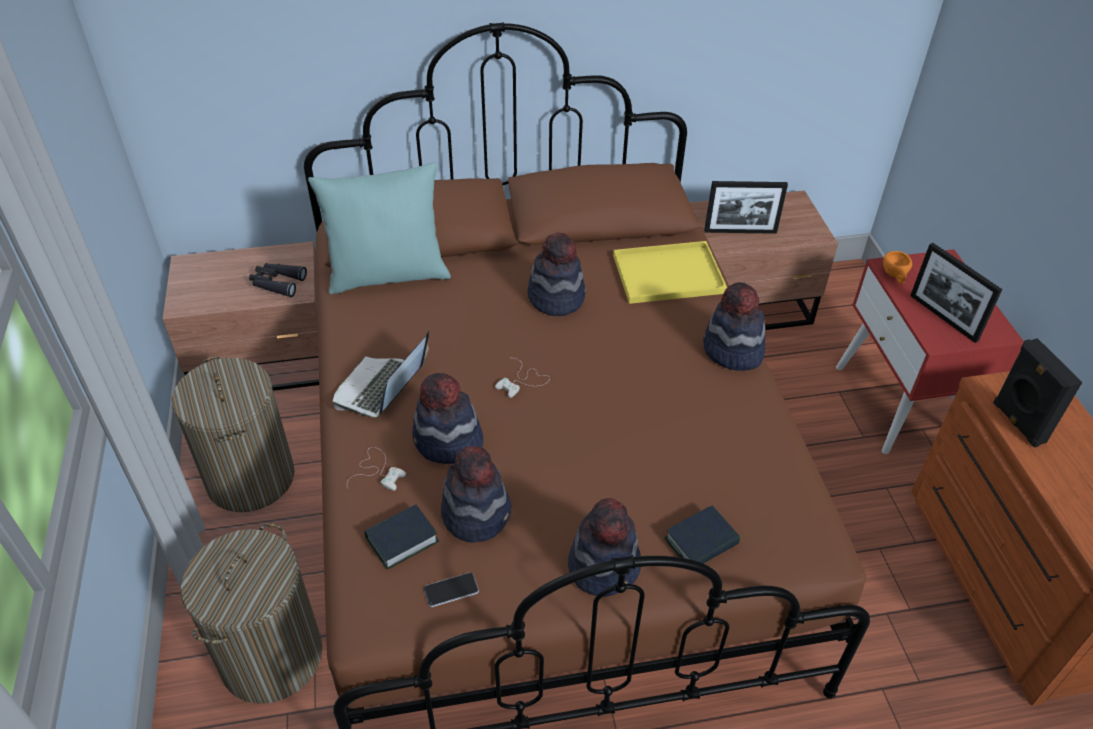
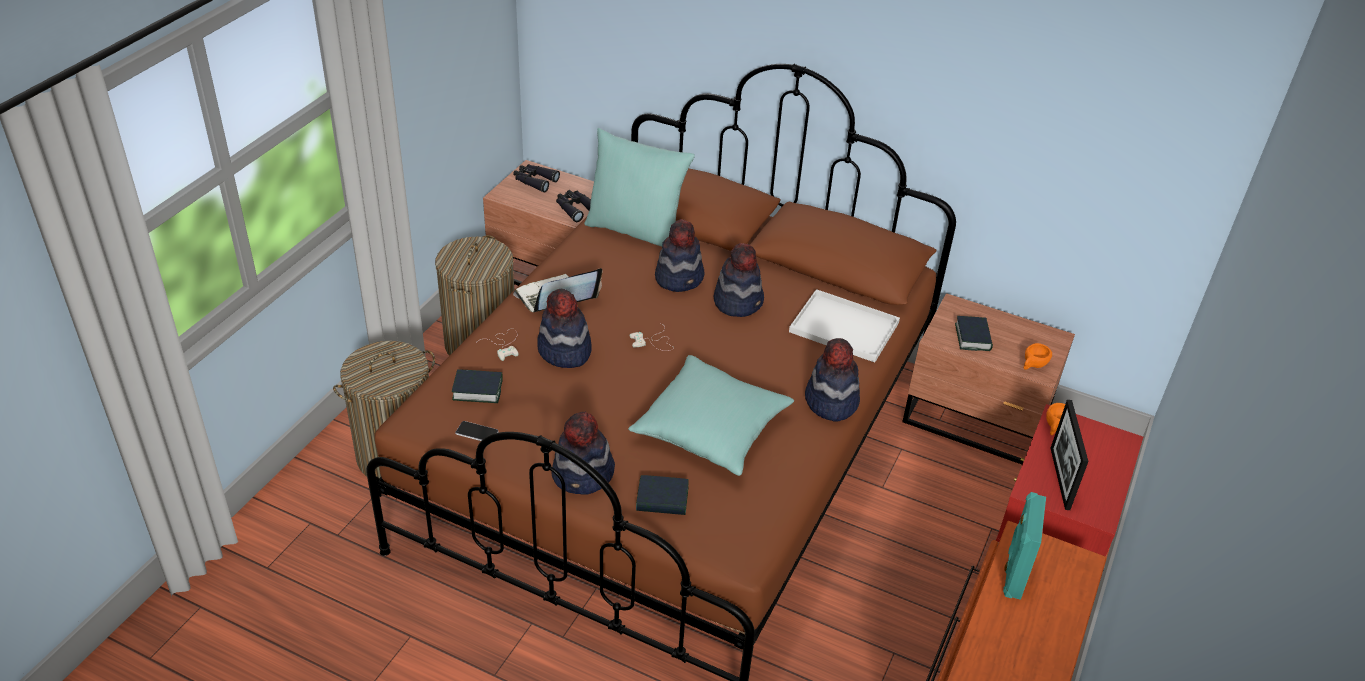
camera: 35 degrees right, 5 degrees down
(204, 274) = (534, 181): none -> black binoculars
(476, 513) = (537, 401): hat -> hat (680, 277)
(666, 440) = (711, 429): none -> turquoise pillow
(670, 273) = (846, 327): yellow tray -> white tray
(740, 231) = (973, 337): picture frame -> book
(805, 232) = (1033, 365): none -> orange cup
(1017, 423) = (1013, 574): black speaker -> turquoise speaker

